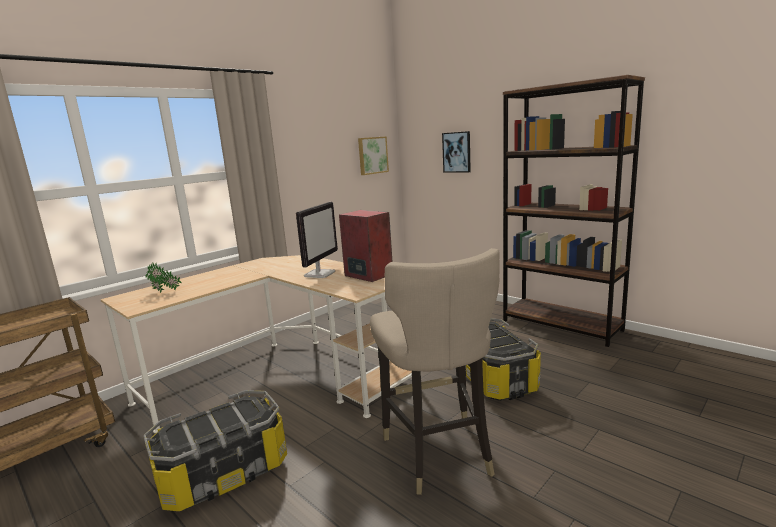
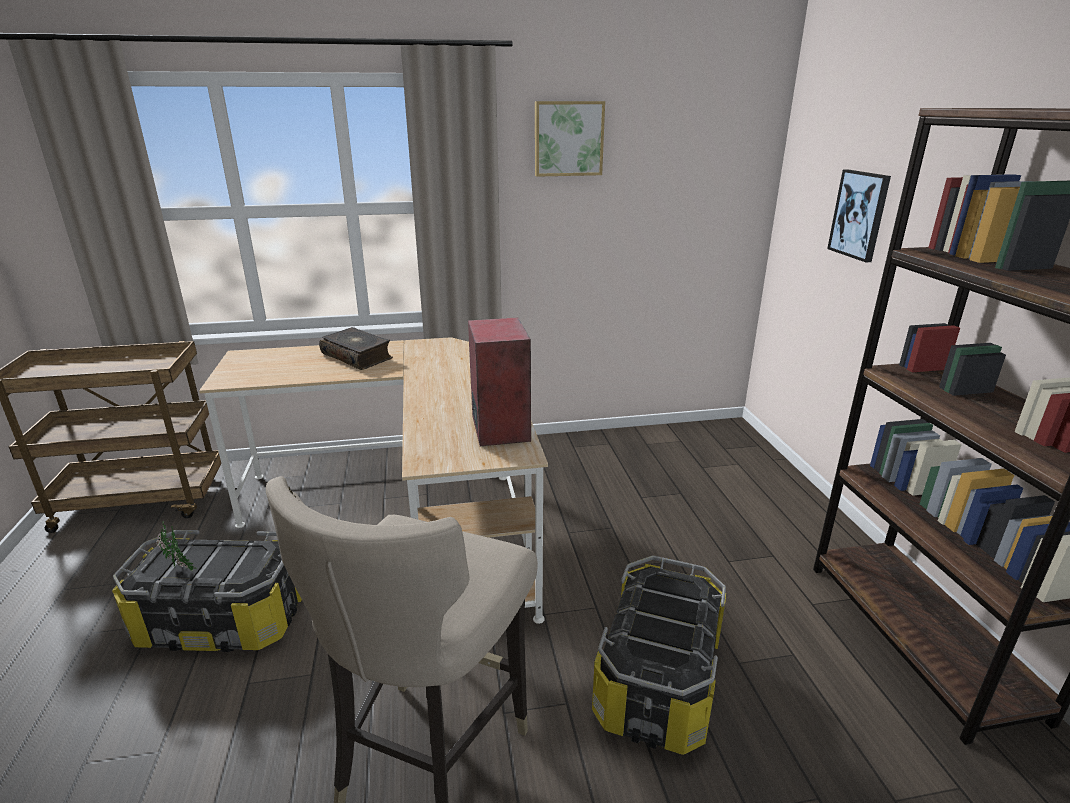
camera: 35 degrees right, 10 degrees up
(165, 292) = (281, 364): potted plant -> potted plant (181, 569)
(217, 277) = (358, 356): none -> book
(320, 274) = (453, 399): monitor -> none
(372, 155) = (710, 192): picture -> picture (568, 139)

